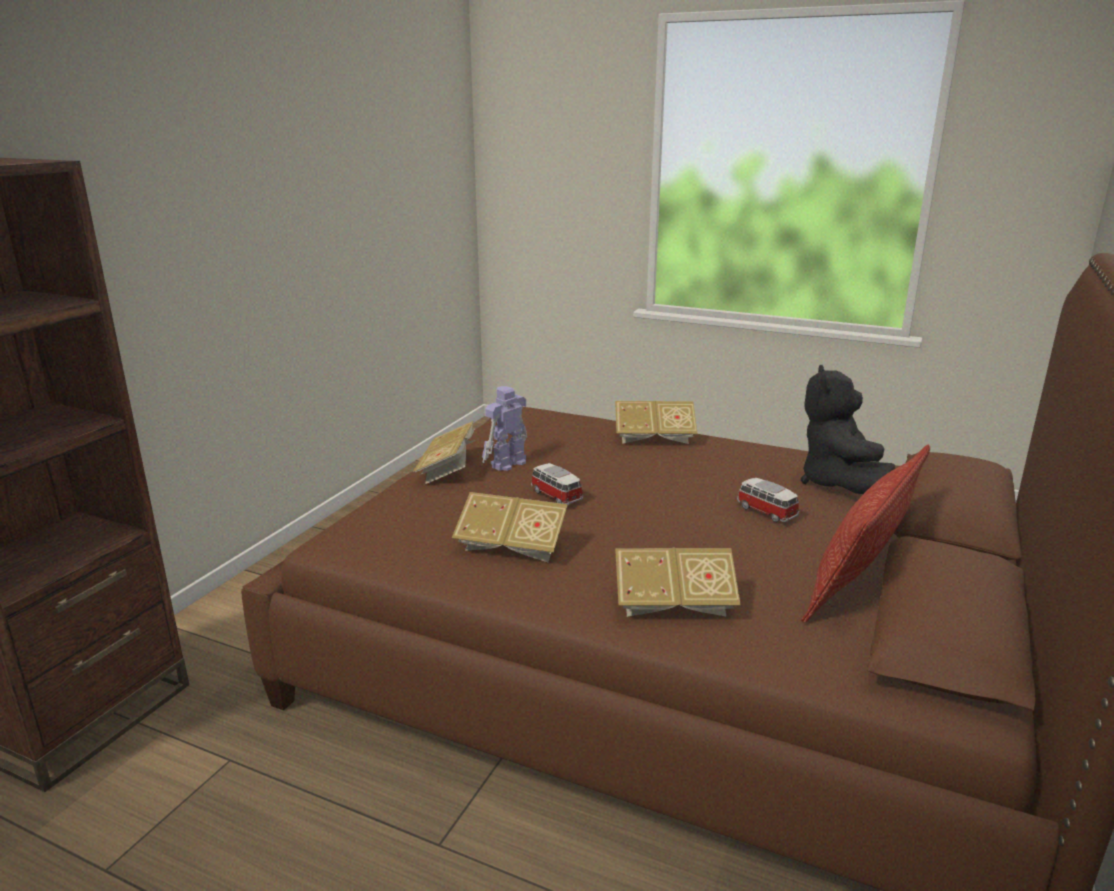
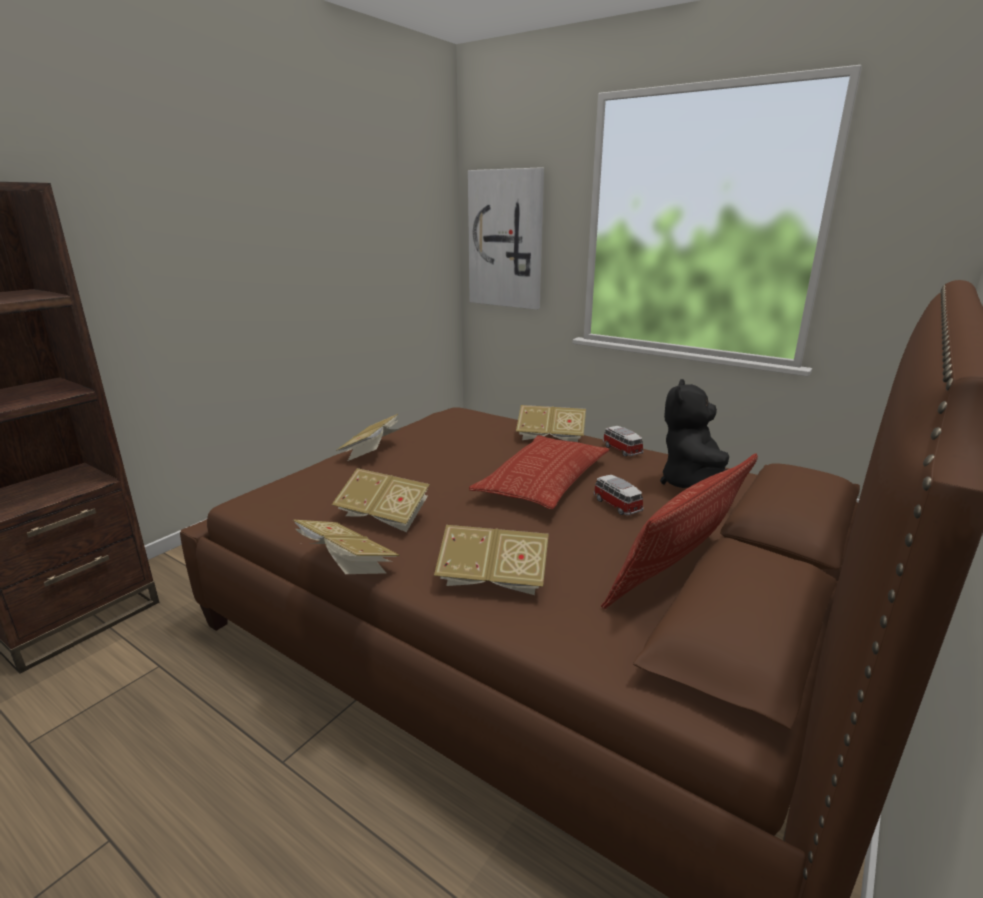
camera: 10 degrees right, 0 degrees up
(500, 606) = (345, 565): none -> book
(507, 463) = (420, 450): toy robot -> none
(540, 188) = (506, 239): none -> picture
(555, 495) = (444, 478): toy car -> toy car (621, 450)
(672, 489) = (543, 480): none -> pillow

